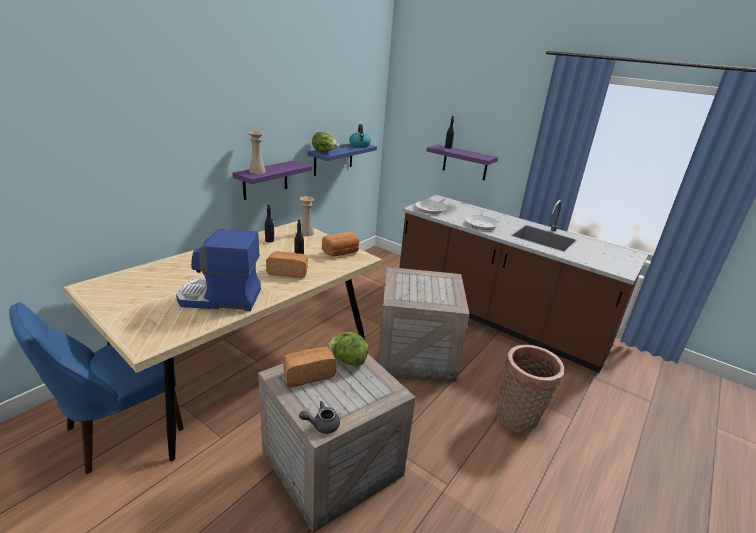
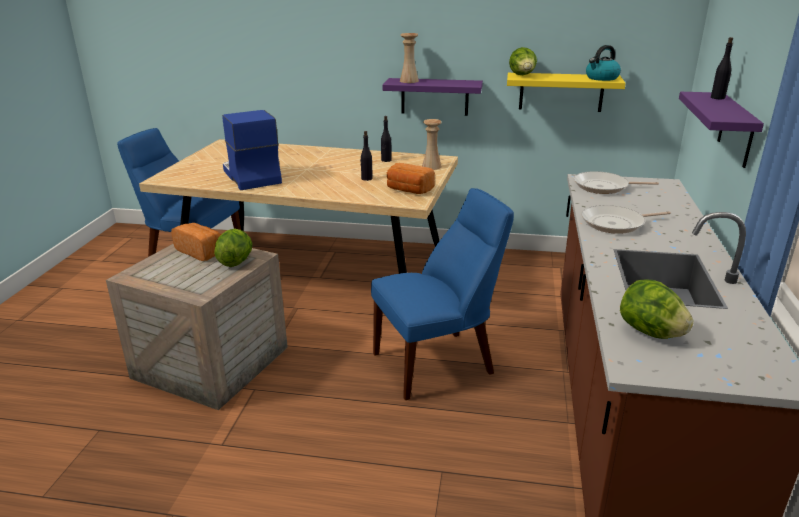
camera: 65 degrees right, 0 degrees up
(288, 272) = (329, 183): bread -> none
(321, 425) = (135, 275): grey teapot -> none
(333, 158) = (561, 92): blue shelf -> yellow shelf
(417, 352) = (438, 362): crate -> blue chair
(519, 419) = (379, 486): basket -> none
(594, 259) = (650, 332): none -> lettuce

